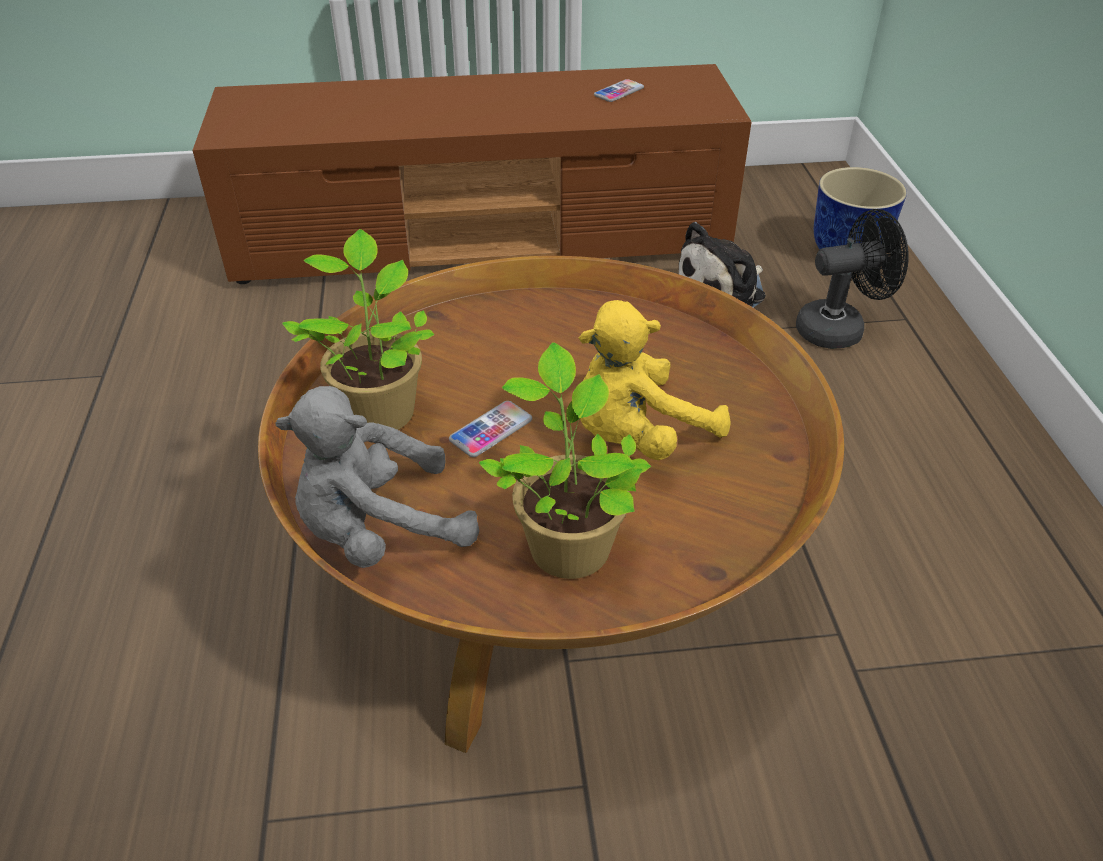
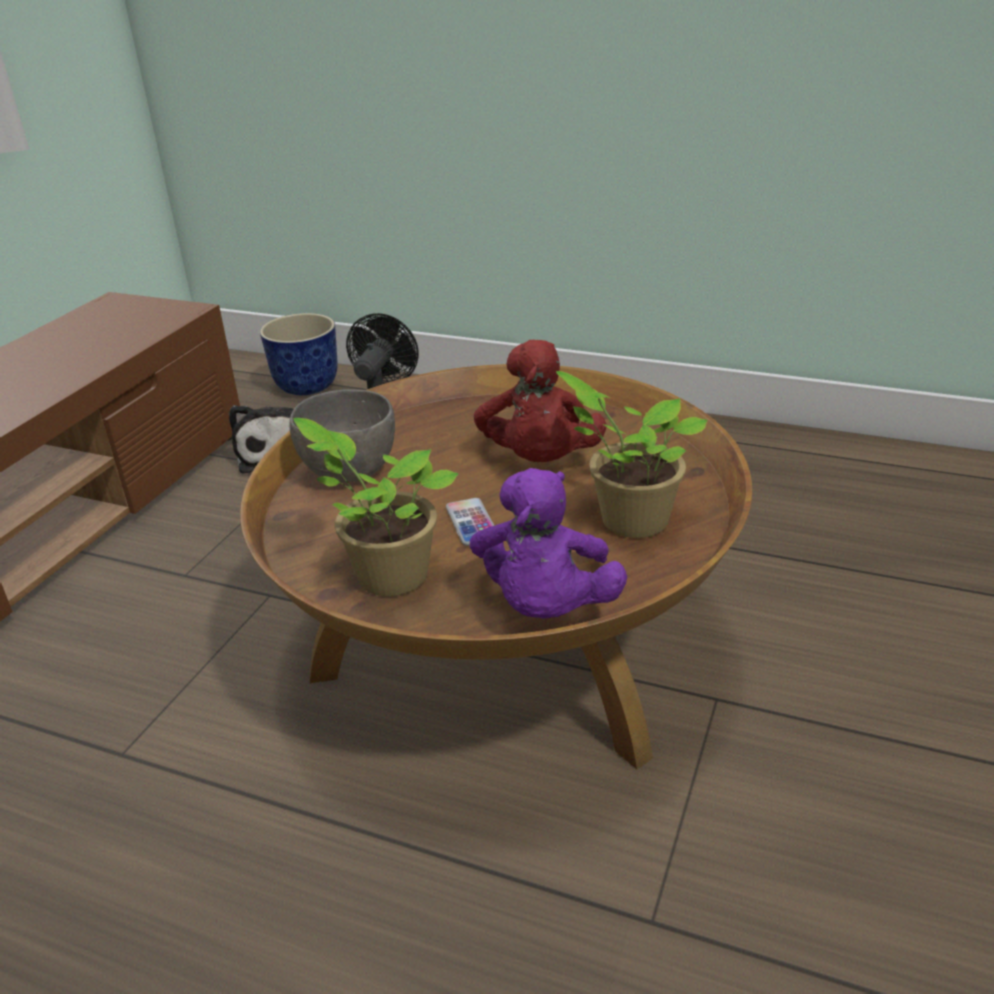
camera: 60 degrees left, 10 degrees down
(379, 530) = (545, 607): grey plush toy -> purple plush toy
(527, 321) = (348, 472): none -> grey bowl
(619, 92) = (78, 338): phone -> none
(637, 436) = (539, 461): yellow plush toy -> red plush toy

